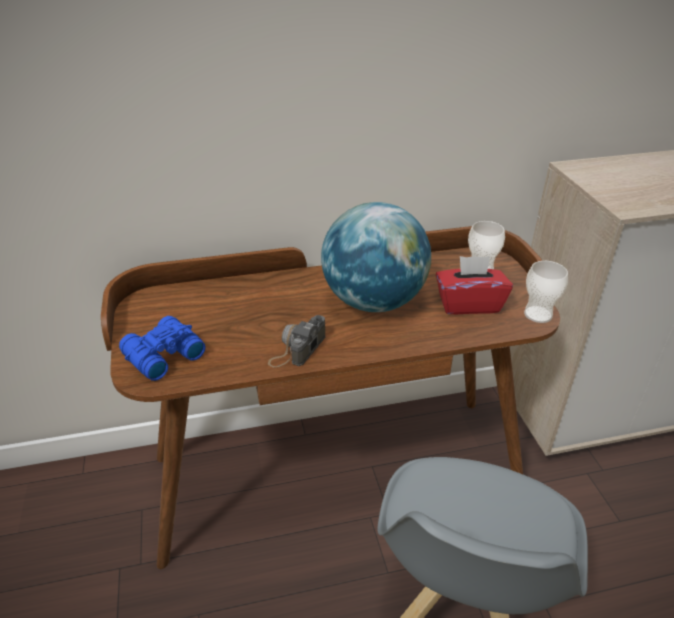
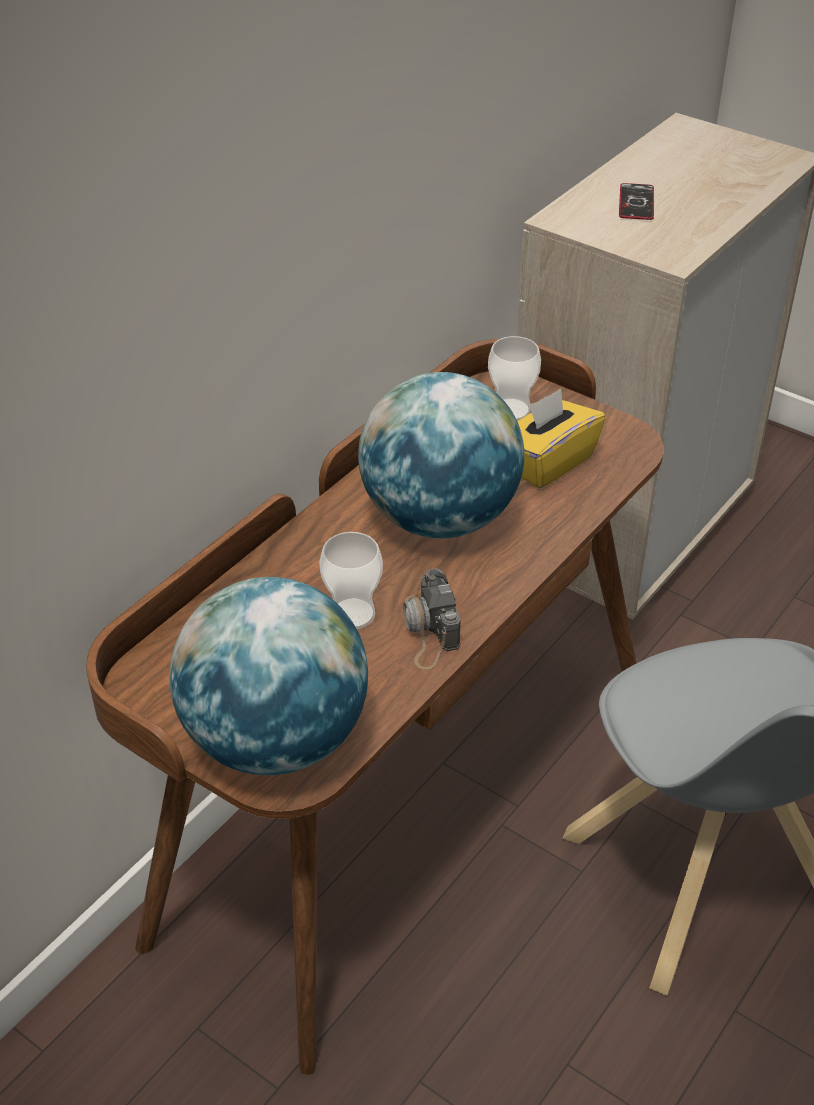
camera: 40 degrees left, 5 degrees up
(162, 355) = (275, 739): blue binoculars -> globe
(468, 304) = (547, 462): red tissue box -> yellow tissue box
(538, 314) = (630, 437): cup -> cup (352, 614)
(638, 175) = (636, 203): none -> phone

